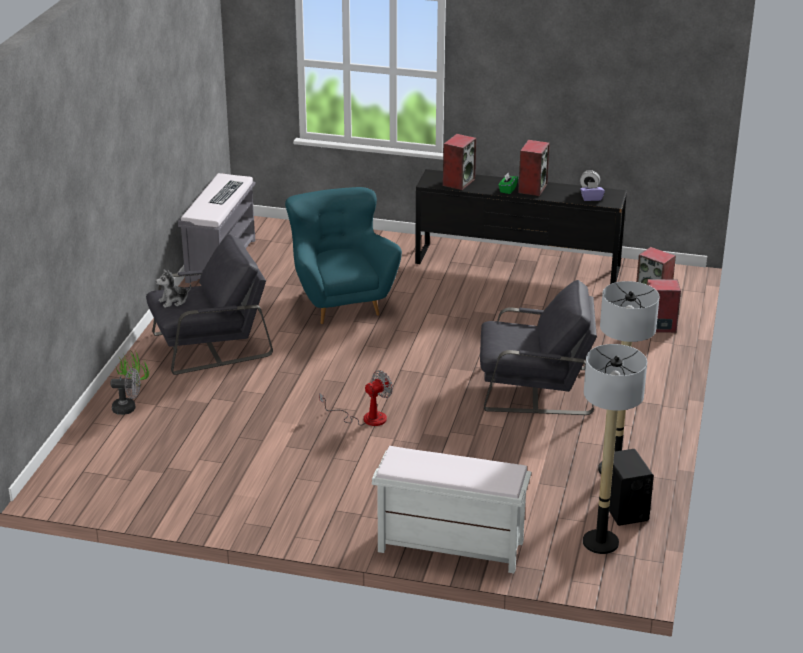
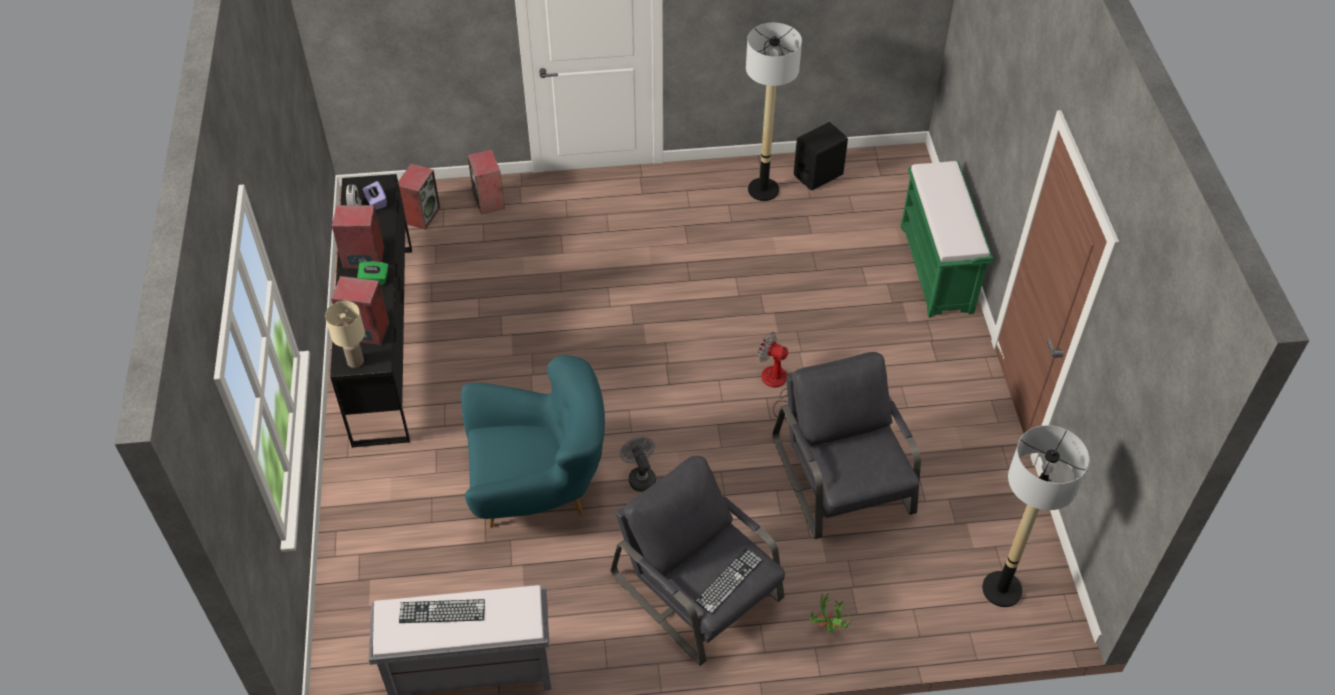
camera: 110 degrees left, 20 degrees up
(128, 408) = (874, 613): grey fan -> grey fan (640, 476)
(173, 301) = (728, 580): plush toy -> keyboard
(340, 301) = (537, 489): turquoise armchair -> turquoise armchair turned 150 degrees counterclockwise
(433, 177) = (355, 361): none -> beige table lamp
(449, 547) = (937, 269): white bench -> green bench
(535, 389) = (655, 268): grey armchair -> grey armchair (844, 477)
(600, 542) = (871, 181): floor lamp -> floor lamp (1002, 589)

